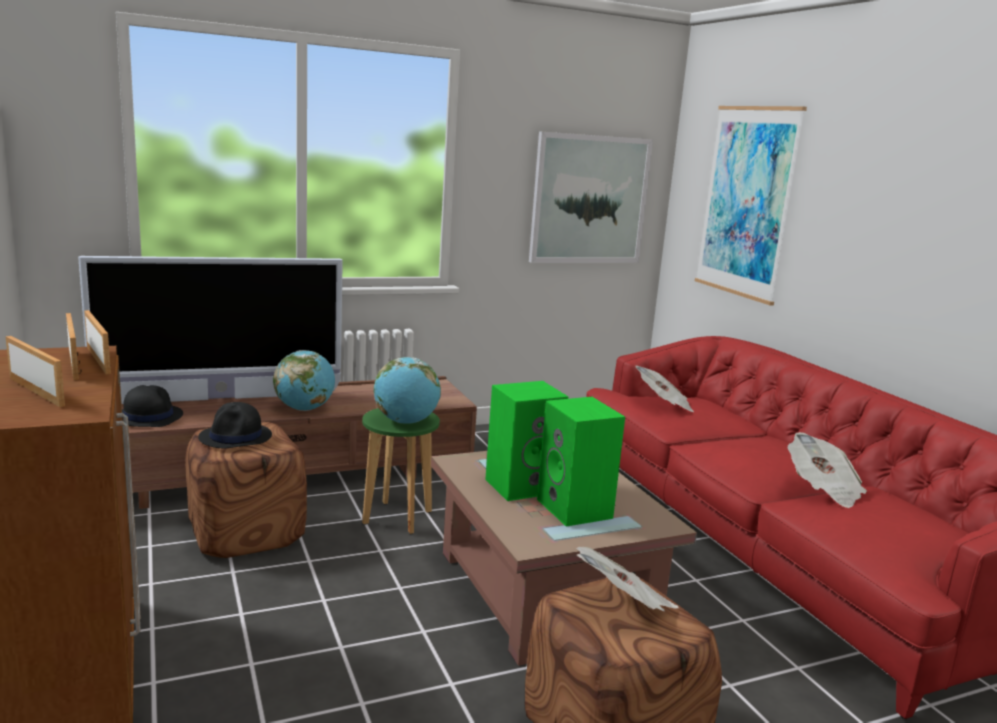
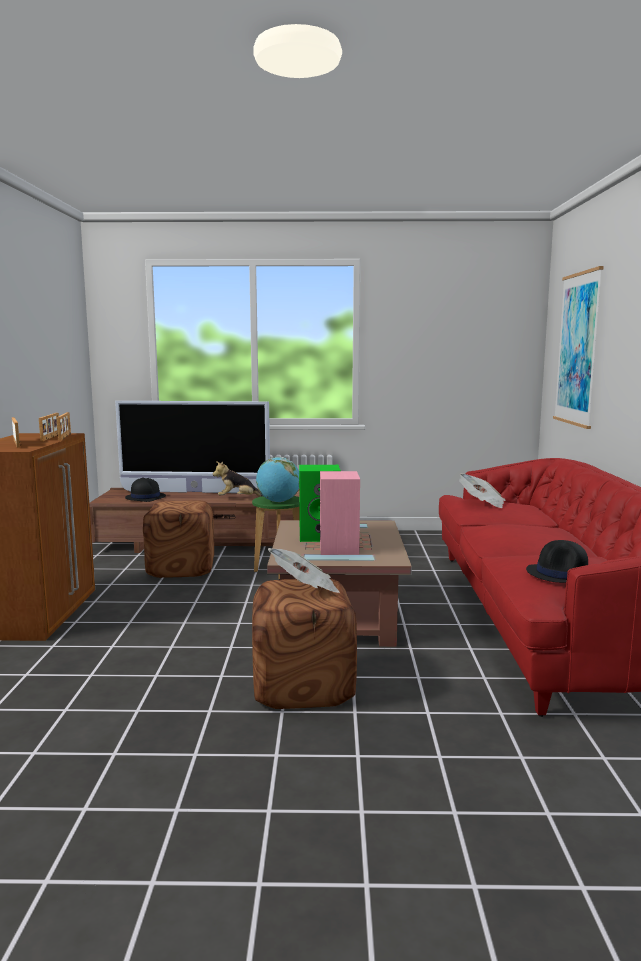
camera: 25 degrees right, 5 degrees down
(236, 437) = (174, 505): black hat -> black hat (562, 574)
(304, 409) = (238, 499): globe -> plush toy
(576, 509) = (340, 548): green speaker -> pink speaker
(589, 199) = (470, 359): picture -> none
(823, 489) = (537, 550): newspaper -> none

